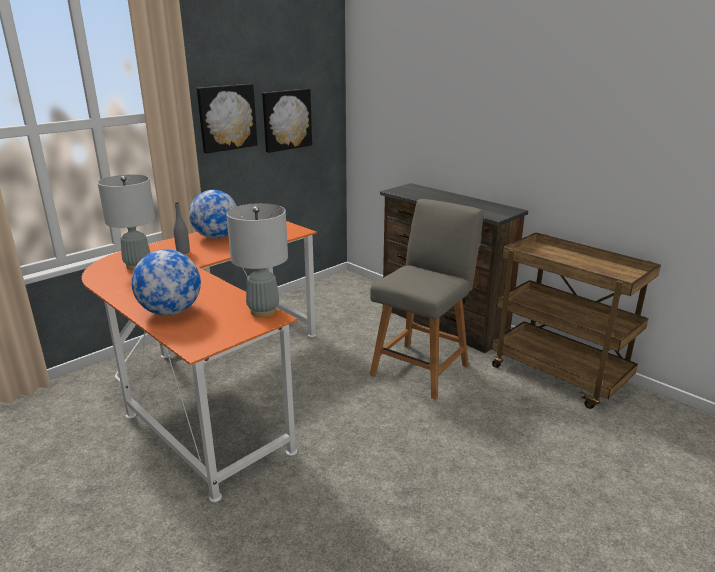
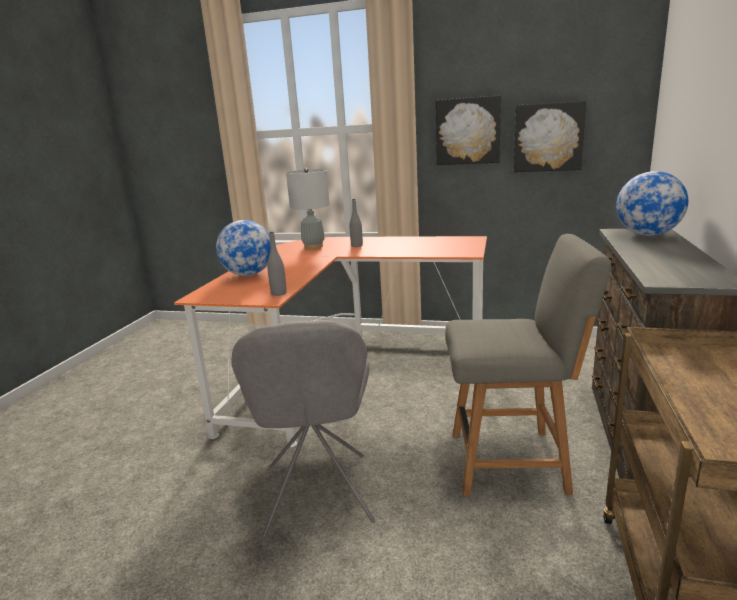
camera: 60 degrees right, 5 degrees down
(216, 237) = (402, 242): globe -> globe (647, 235)
(263, 311) = (279, 293): grey table lamp -> grey bottle
(377, 460) = (317, 497): none -> grey chair

